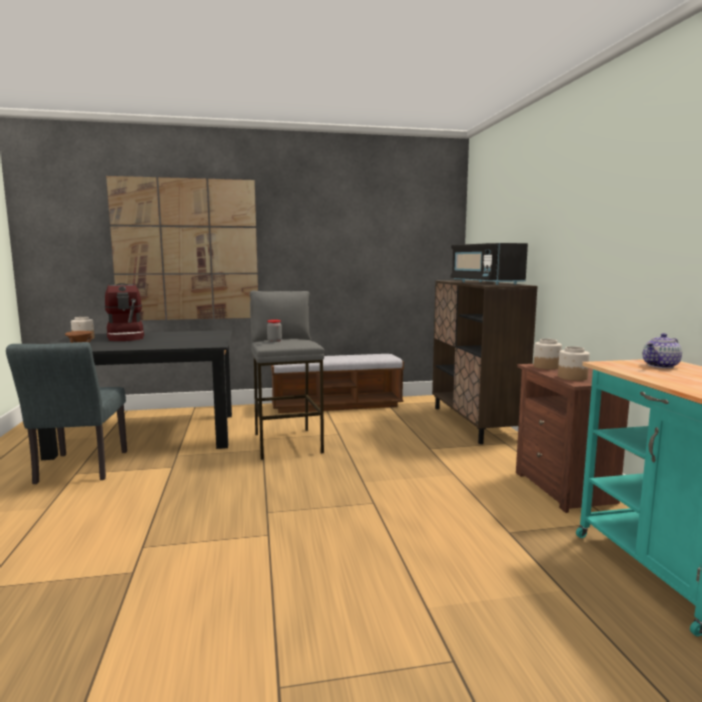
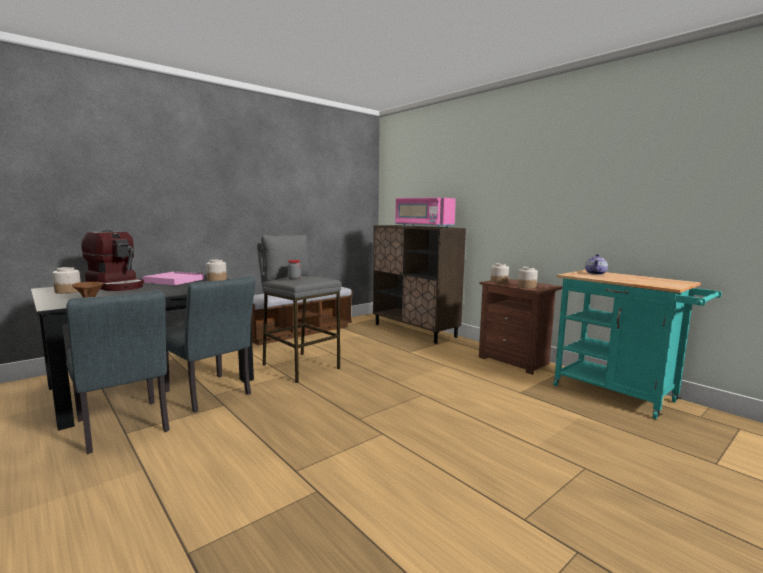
camera: 30 degrees left, 0 degrees up
(175, 455) = (211, 394): none -> grey chair
(179, 335) = (174, 281): none -> pink tray
(186, 250) = (154, 196): picture -> none
(216, 337) = (216, 279): none -> jar
(485, 283) = (423, 226): black microwave -> pink microwave

